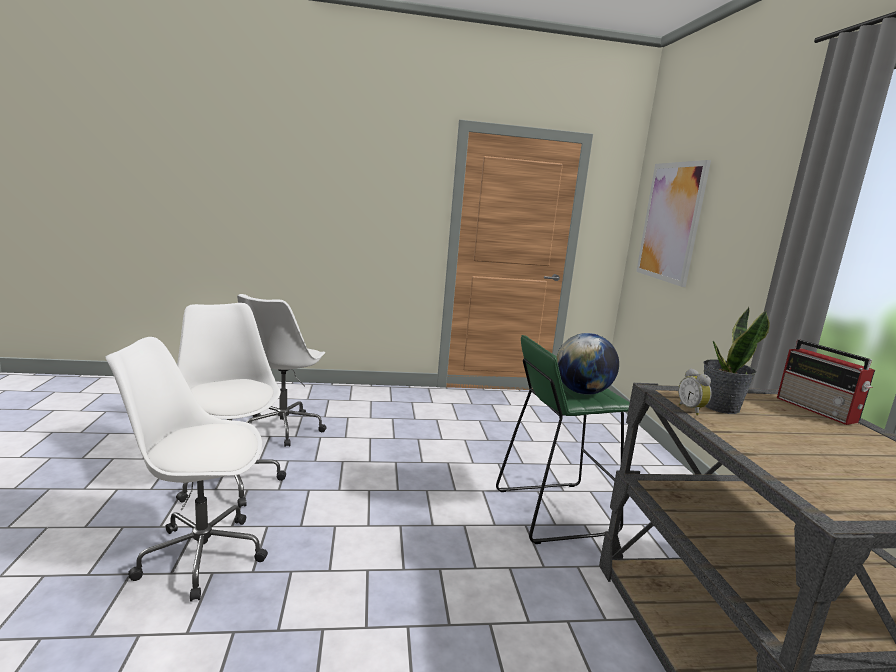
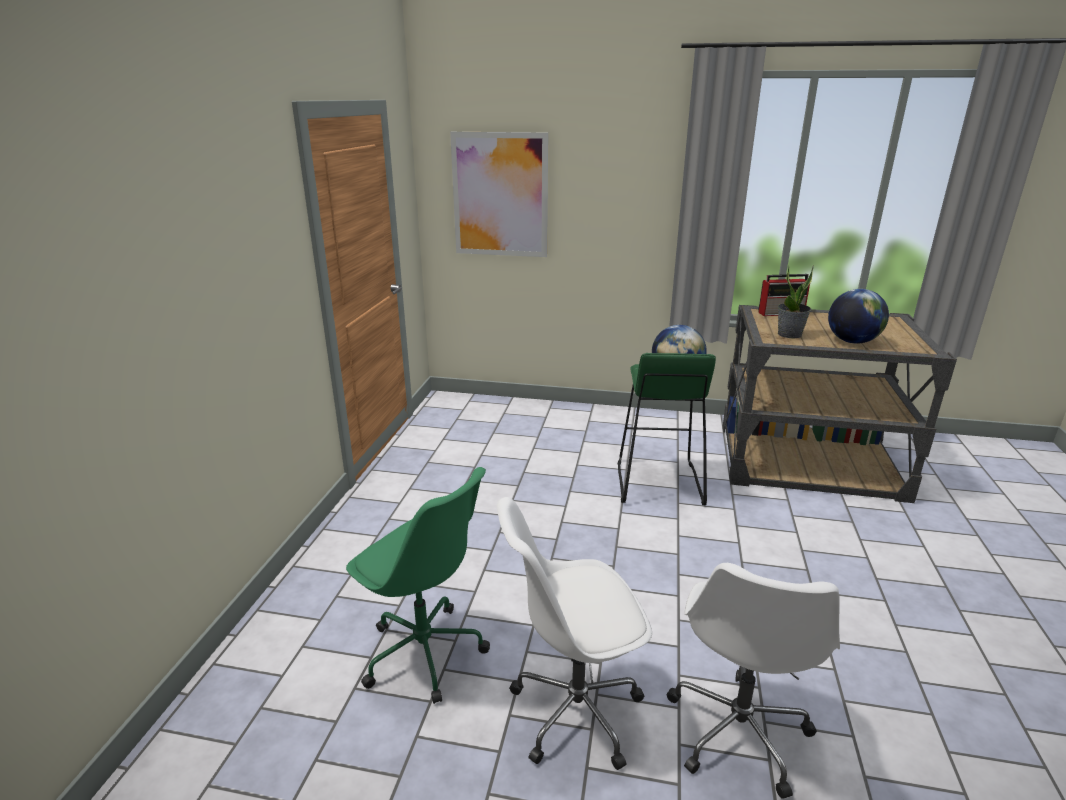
camera: 70 degrees left, 10 degrees up
(281, 429) = (427, 655): white office chair -> green office chair
(692, 410) = (803, 343): alarm clock -> none
(766, 446) = (852, 341): none -> globe

